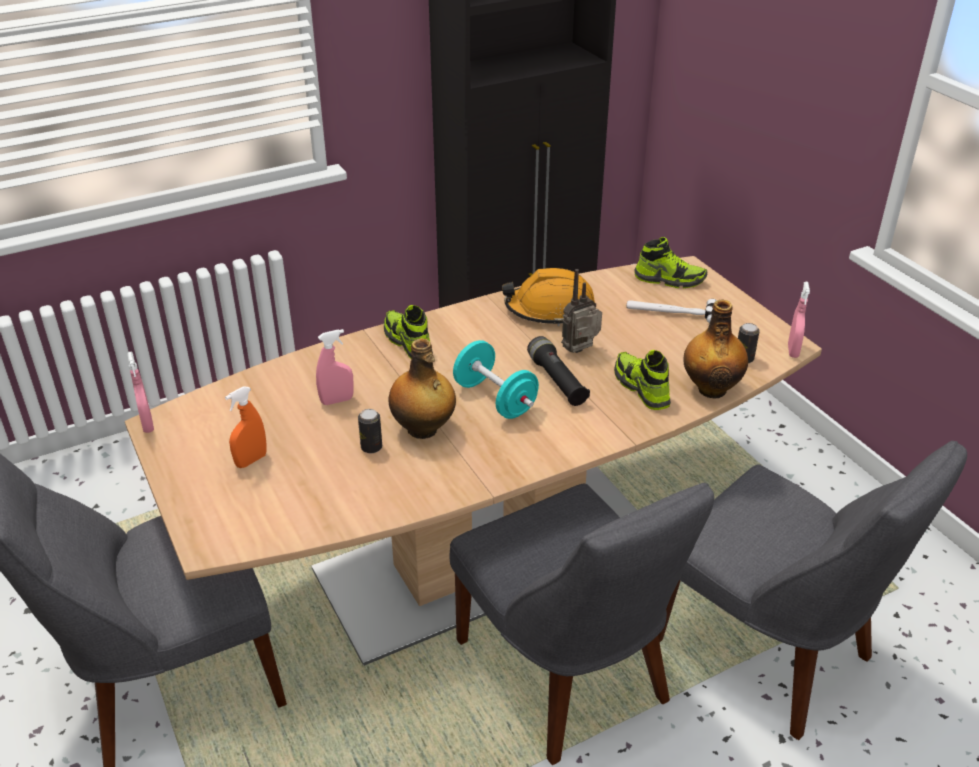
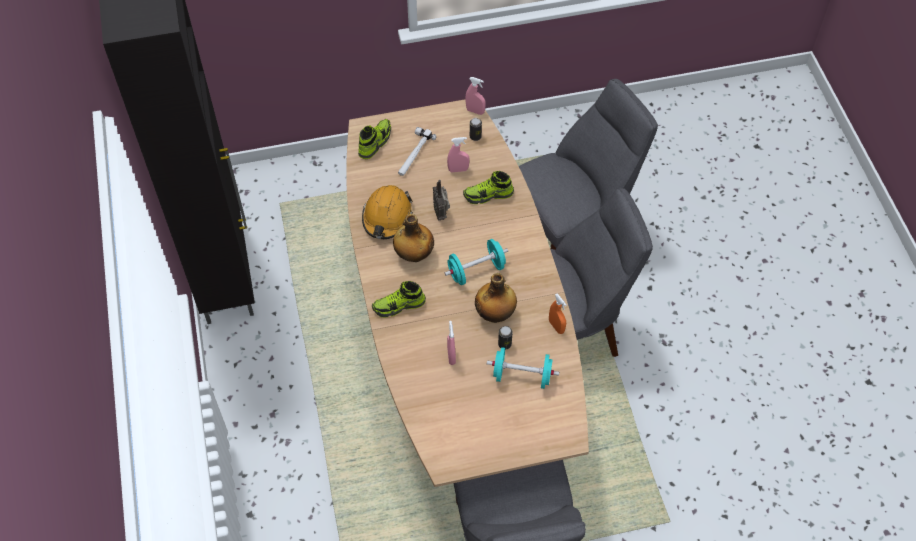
camera: 75 degrees left, 20 degrees up
(147, 424) = (444, 469): pink spray bottle -> pink spray bottle (458, 170)
(251, 460) = (499, 410): orange spray bottle -> orange spray bottle (556, 326)
(317, 474) = (522, 376): none -> turquoise dumbbell
(557, 381) = (467, 234): black flashlight -> none
(711, 388) = (499, 162): bottle -> bottle (414, 254)

